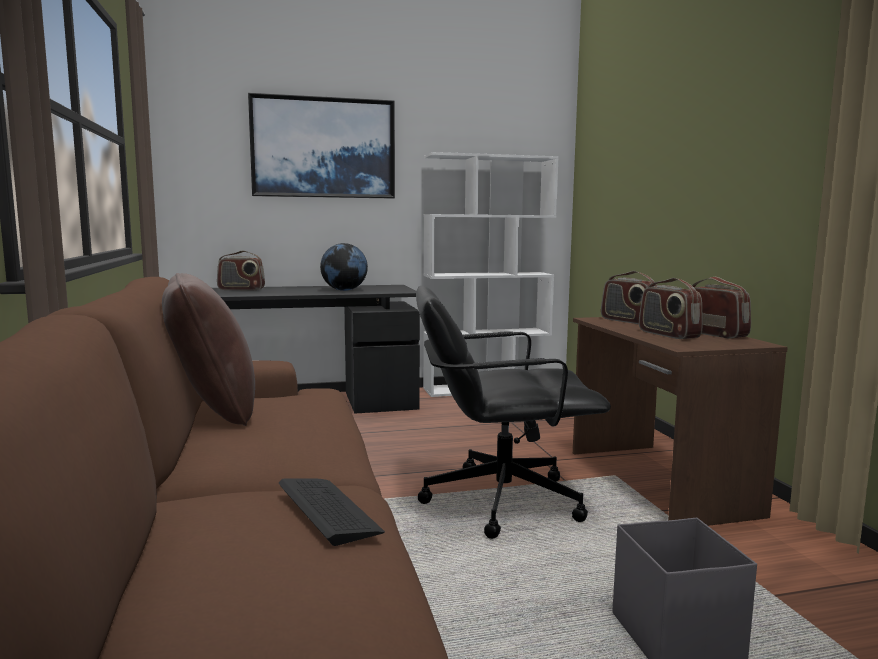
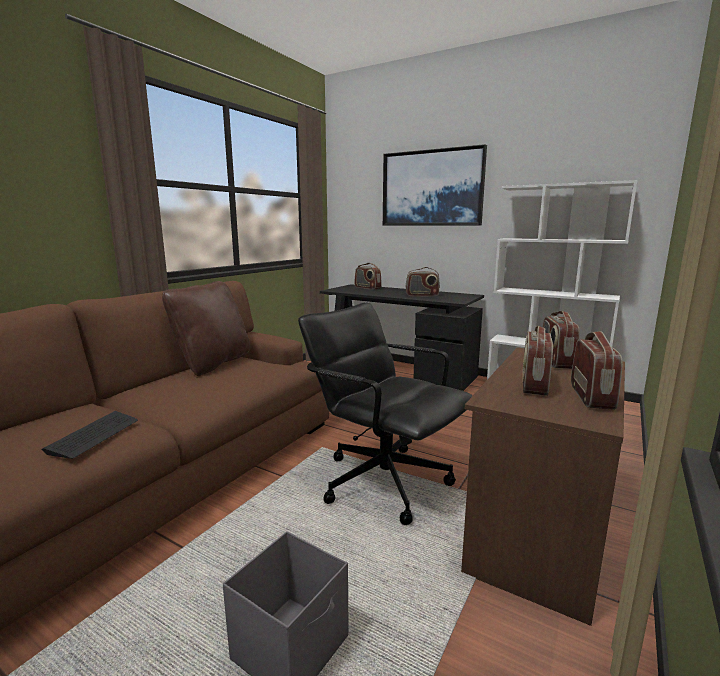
camera: 45 degrees right, 5 degrees up
(344, 290) = (422, 295): globe -> radio

